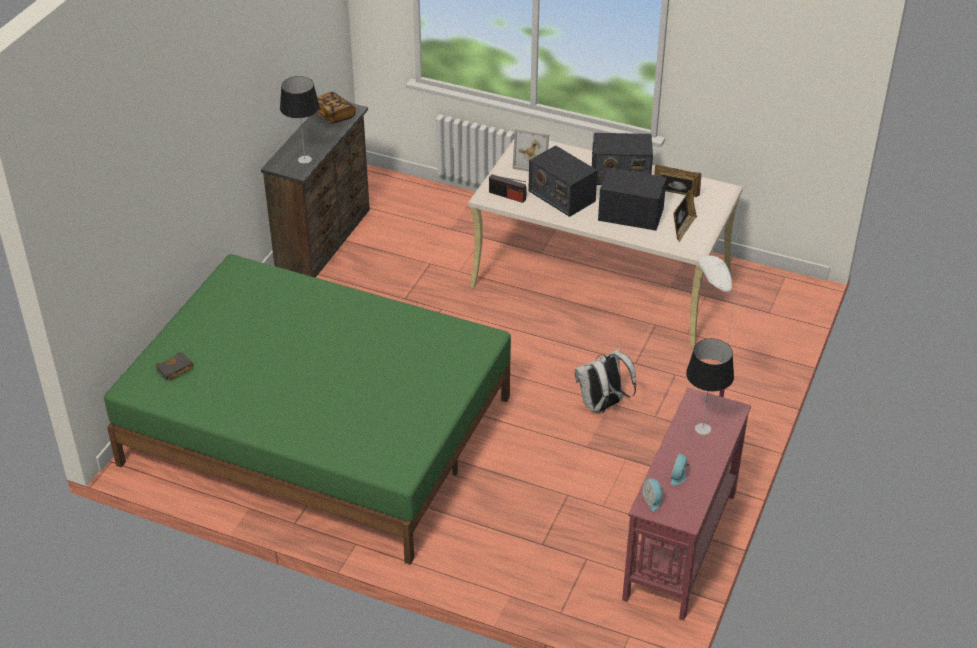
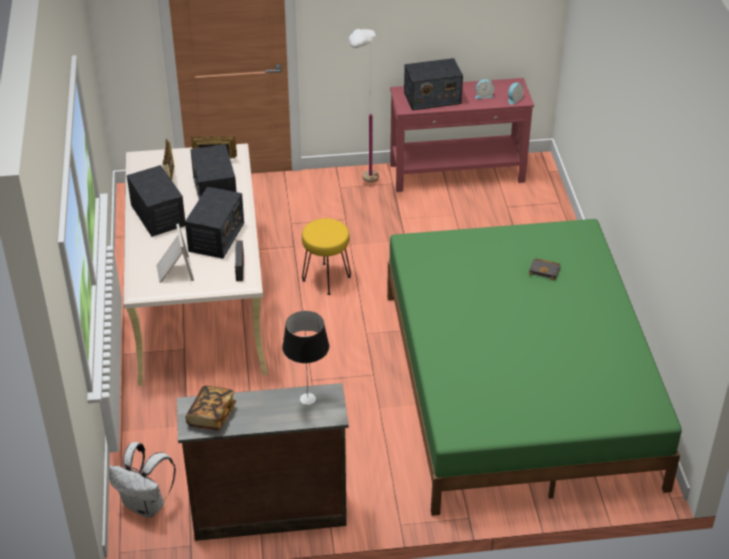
camera: 120 degrees left, 0 degrees up
(174, 369) = (612, 399): black book -> black book (545, 271)
(567, 366) = (326, 279): none -> yellow stool
(602, 406) = (356, 247): white backpack -> white backpack (146, 505)
(703, 429) = (432, 98): table lamp -> radio

